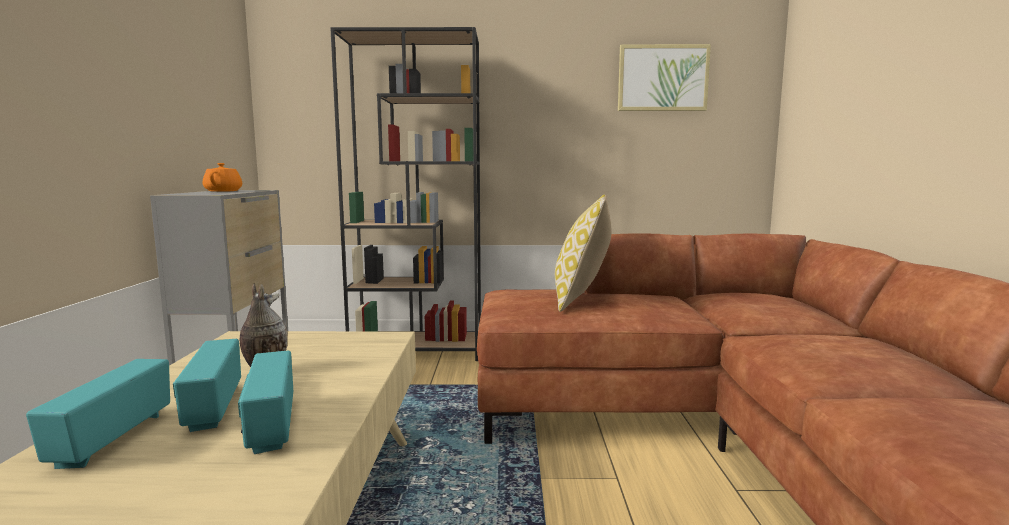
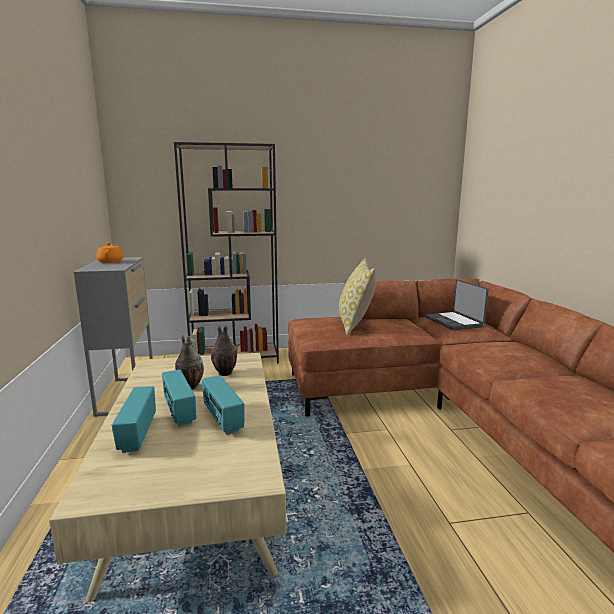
camera: 10 degrees left, 5 degrees up
(335, 357) = (224, 373): none -> vase
(662, 78) = (390, 173): picture -> none
(755, 301) = (454, 322): none -> laptop

